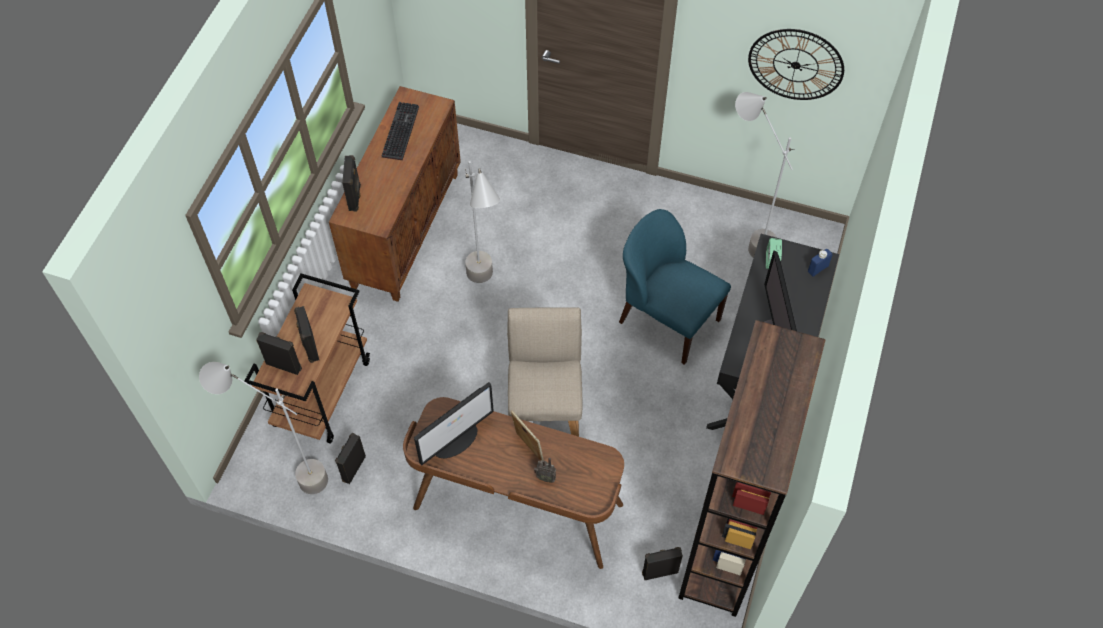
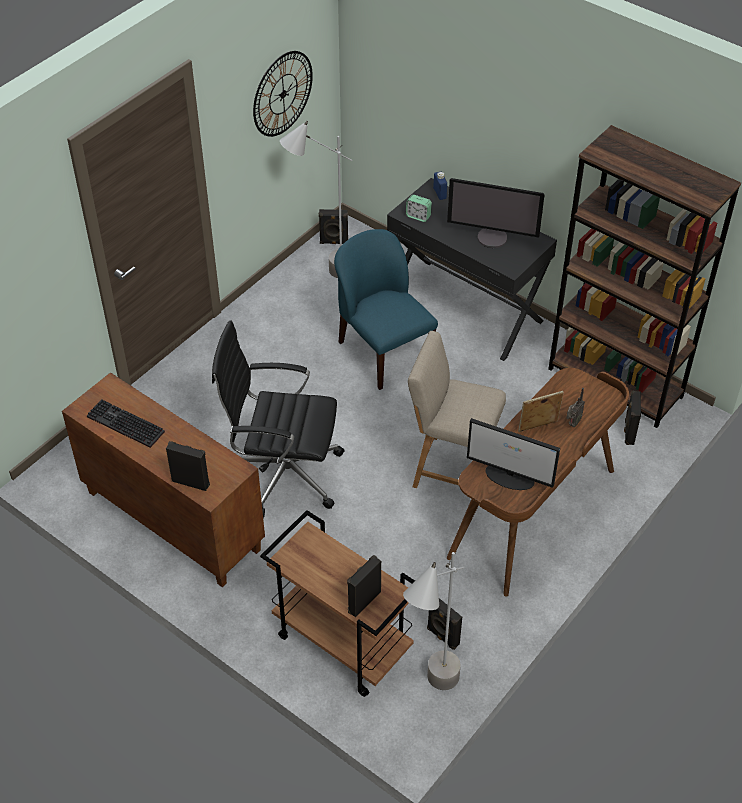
camera: 70 degrees left, 10 degrees down
(310, 347) = (351, 574): black speaker -> black speaker (334, 242)
(456, 439) = (510, 477): monitor -> monitor turned 135 degrees clockwise
(486, 289) = (283, 473): grey floor lamp -> black office chair
(667, 320) = (383, 352): blue chair -> blue chair turned 90 degrees clockwise

